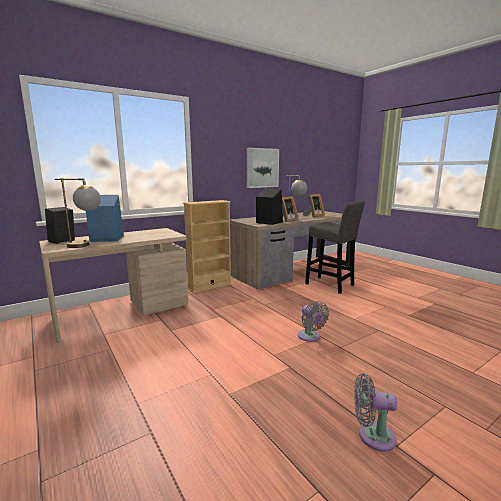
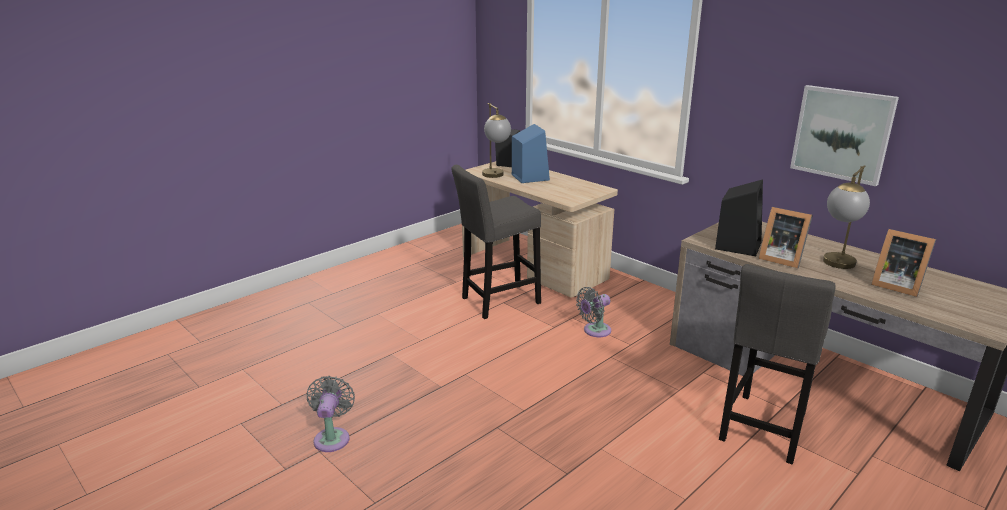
camera: 80 degrees right, 10 degrees up
(167, 332) = (497, 302): none -> grey stool
(210, 286) = (655, 303): beige bookcase -> none
(310, 337) = (518, 401): grey fan -> grey fan (594, 331)

